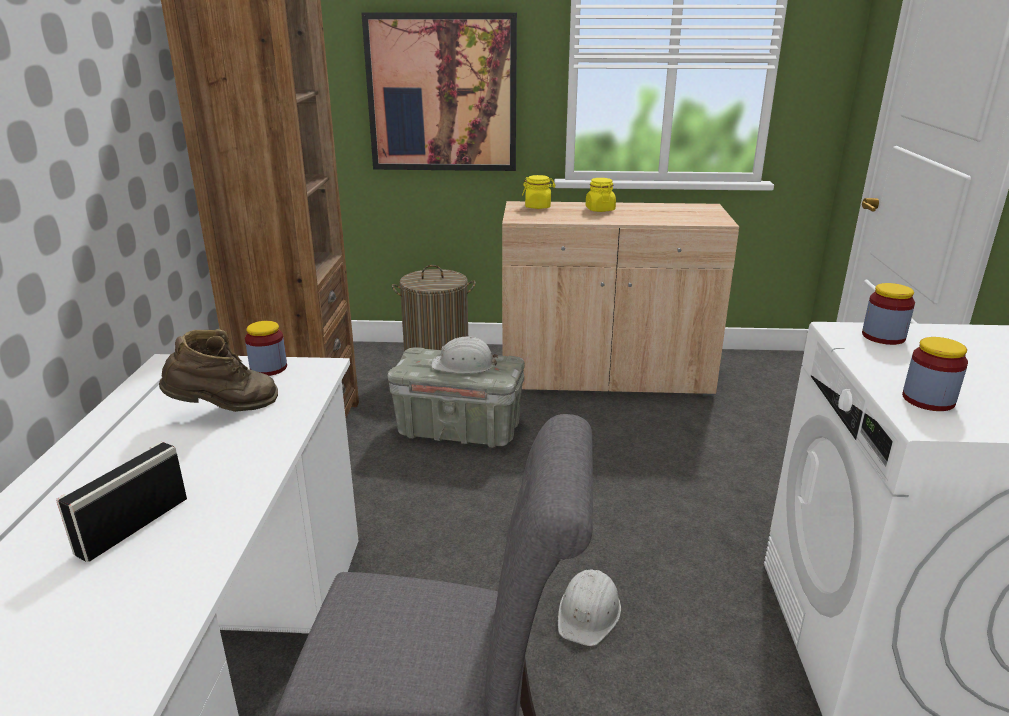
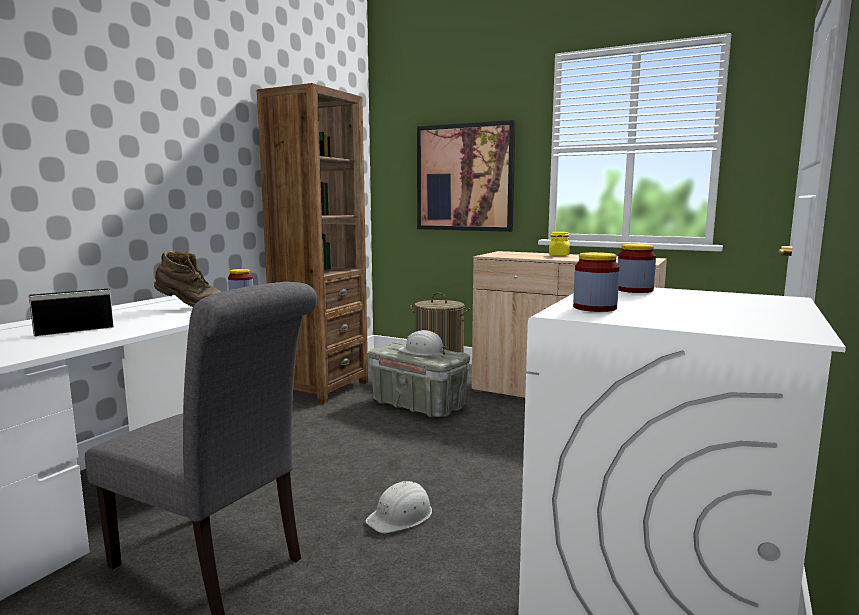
camera: 25 degrees right, 15 degrees down
(538, 206) = (515, 253): yellow jar -> none

